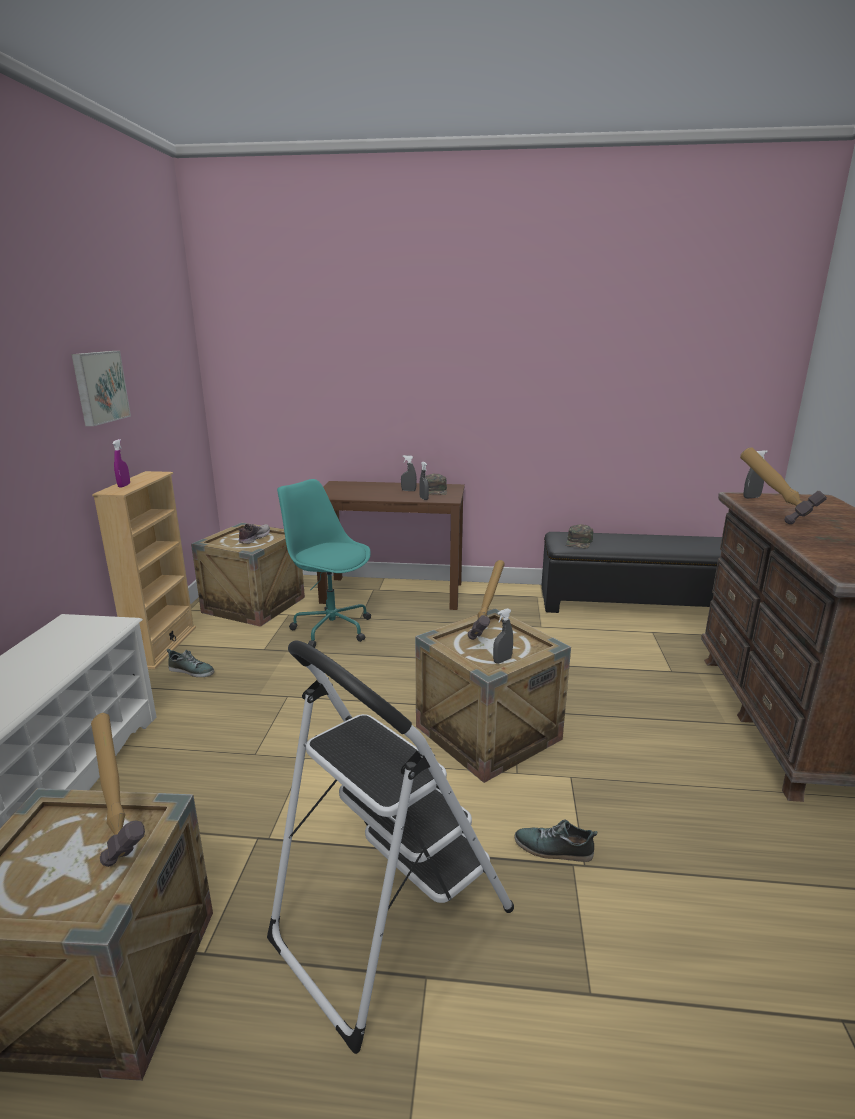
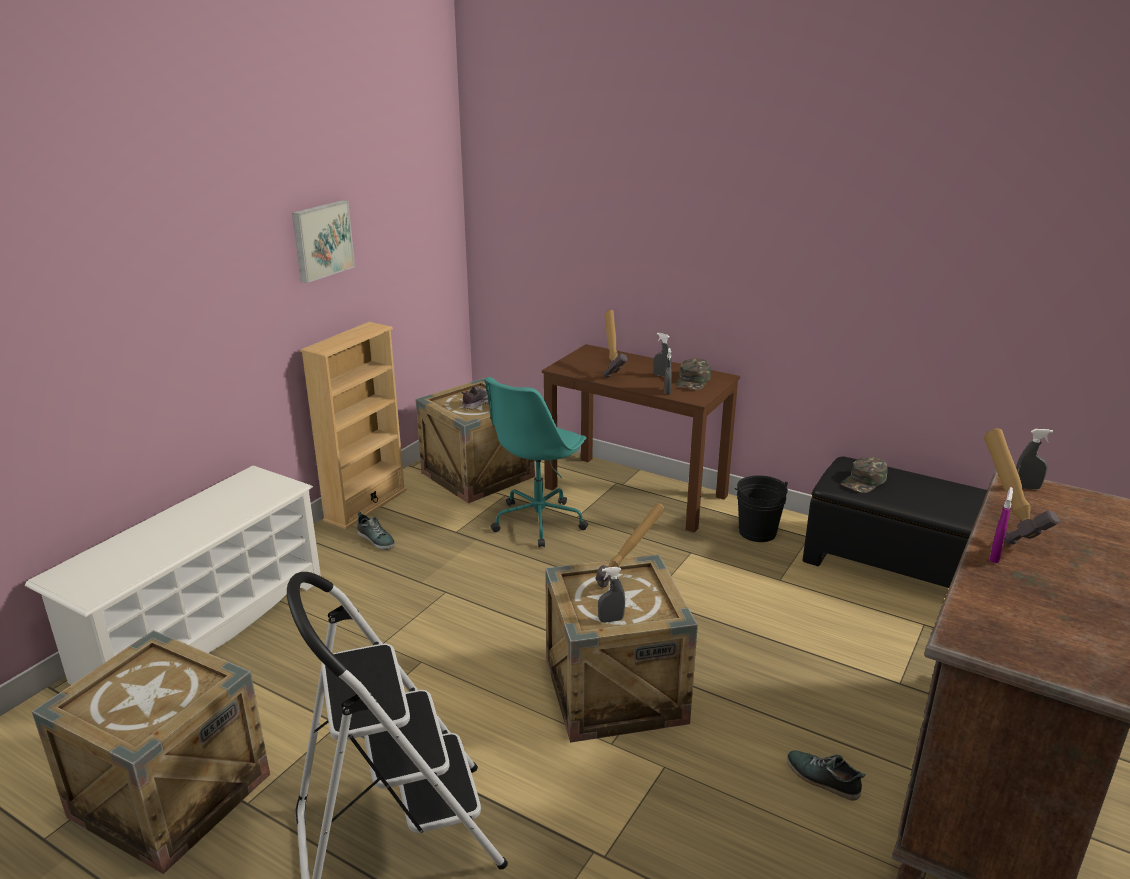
camera: 25 degrees right, 5 degrees up
(124, 485) = (334, 342): purple spray bottle -> purple spray bottle (994, 556)
(127, 830) = (192, 685): hammer -> hammer (614, 369)
(331, 628) = (537, 523): turquoise office chair -> turquoise office chair turned 120 degrees counterclockwise
(500, 600) = (757, 532): none -> black bucket
(553, 849) = (587, 830): shoe -> shoe (822, 779)

